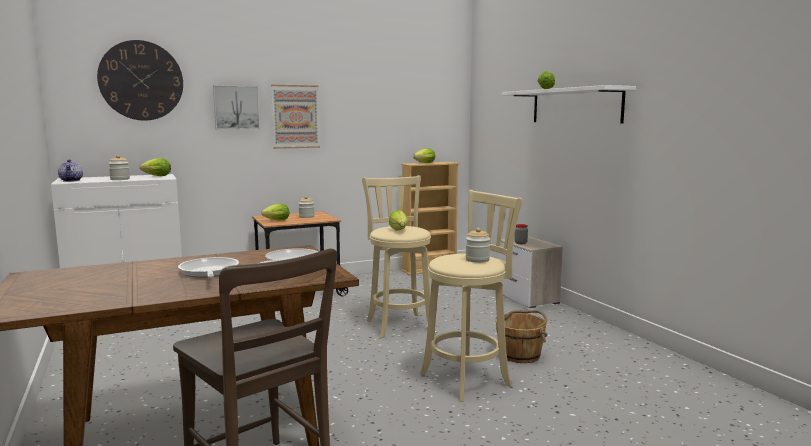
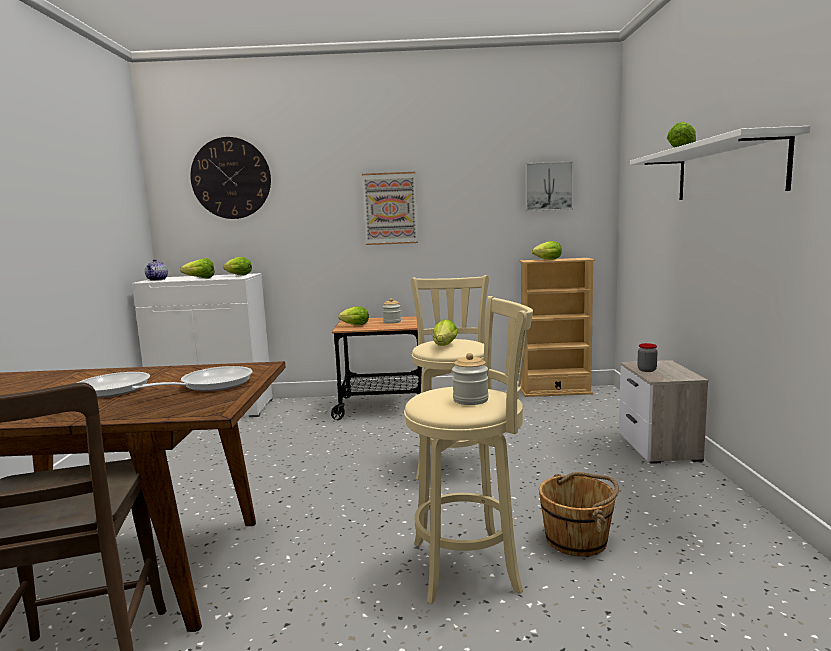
camera: 25 degrees right, 0 degrees up
(120, 179) = (197, 278): jar -> lettuce
(236, 107) = (325, 201): picture -> picture (548, 186)

